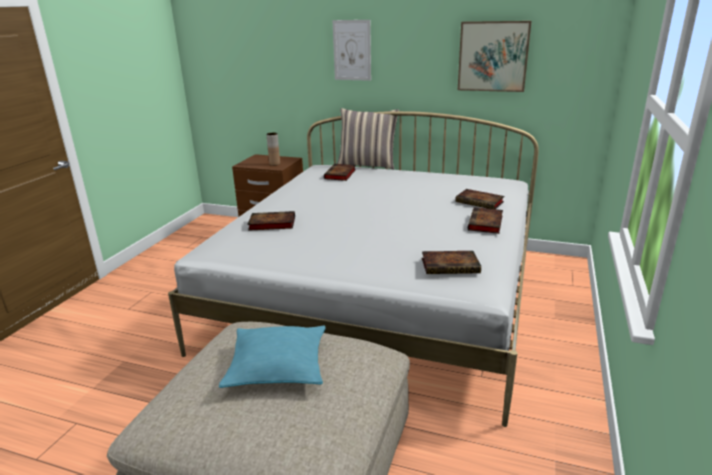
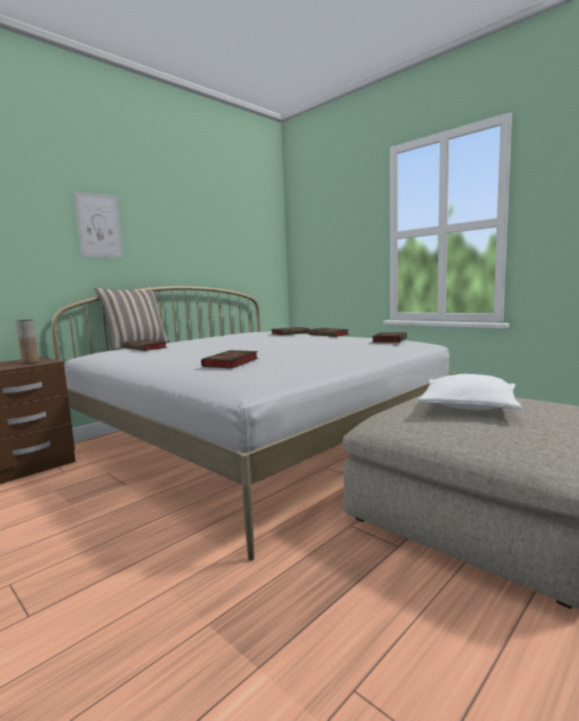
camera: 65 degrees left, 15 degrees down
(277, 366) = (468, 406): turquoise pillow -> white pillow
(493, 56) = (220, 238): picture -> none

